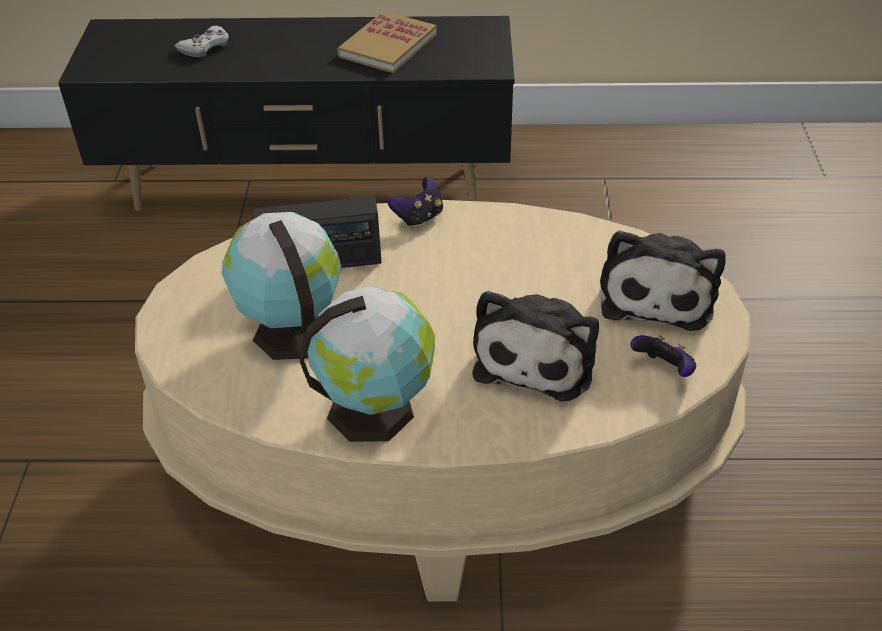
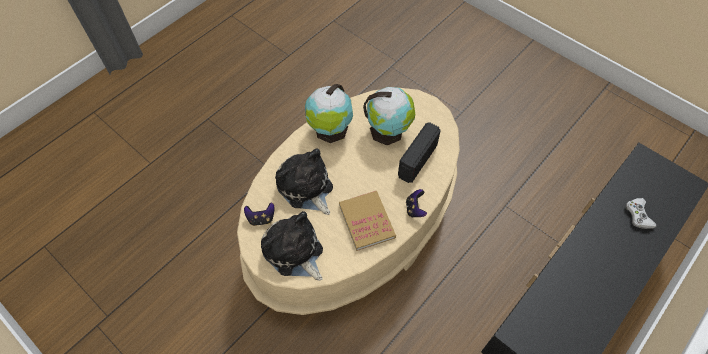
camera: 130 degrees right, 15 degrees up
(387, 46) = (579, 299): book -> book (366, 221)

